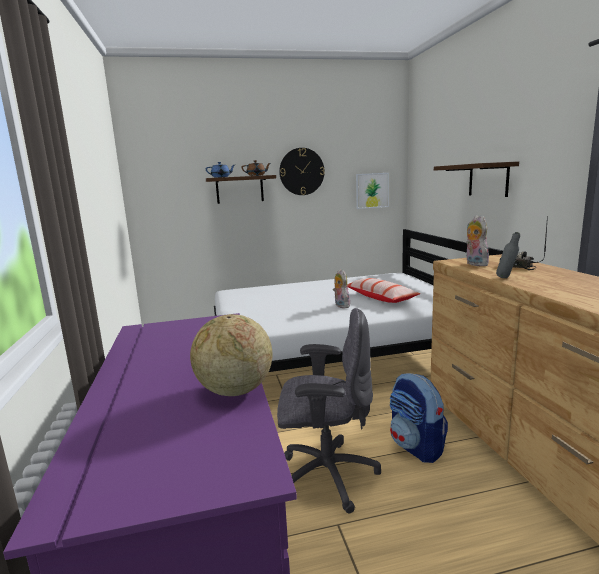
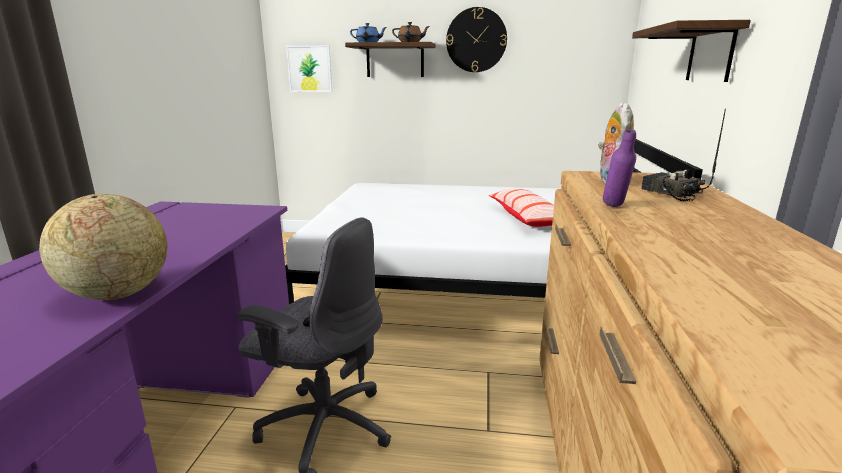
camera: 20 degrees right, 5 degrees up
(340, 305) = (465, 219): plush toy -> none
(372, 190) = (574, 71): picture -> picture (310, 69)
(416, 447) = (464, 426): backpack -> none
(506, 278) = (615, 207): grey bottle -> purple bottle

